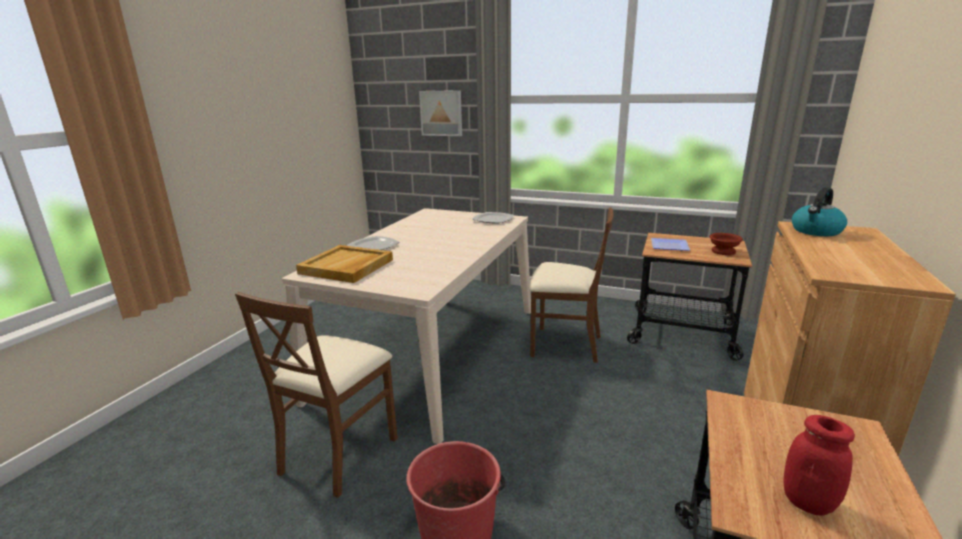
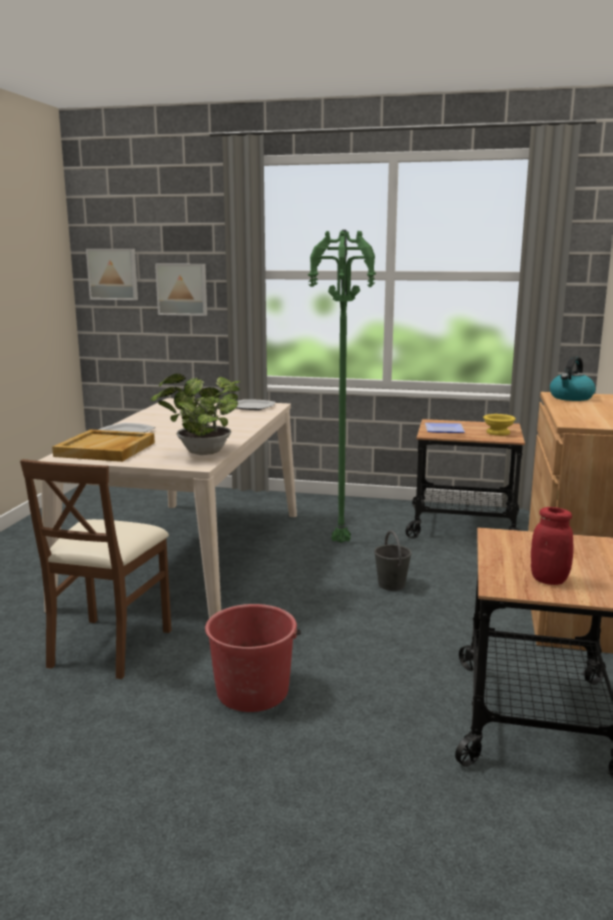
camera: 10 degrees left, 5 degrees down
(386, 100) = (113, 274): none -> picture
(429, 275) = (201, 453): none -> potted plant
(565, 345) = (339, 543): brown chair -> green floor lamp
(610, 399) = (391, 585): none -> grey bucket
(722, 251) = (497, 433): brown bowl -> yellow bowl

